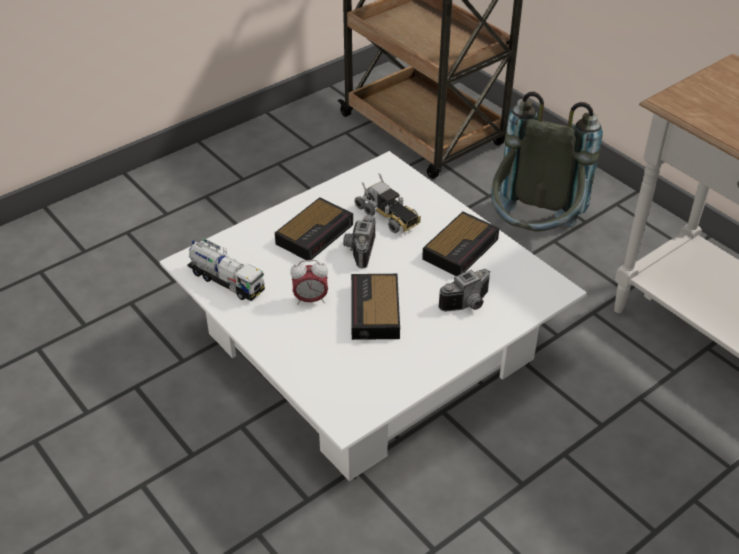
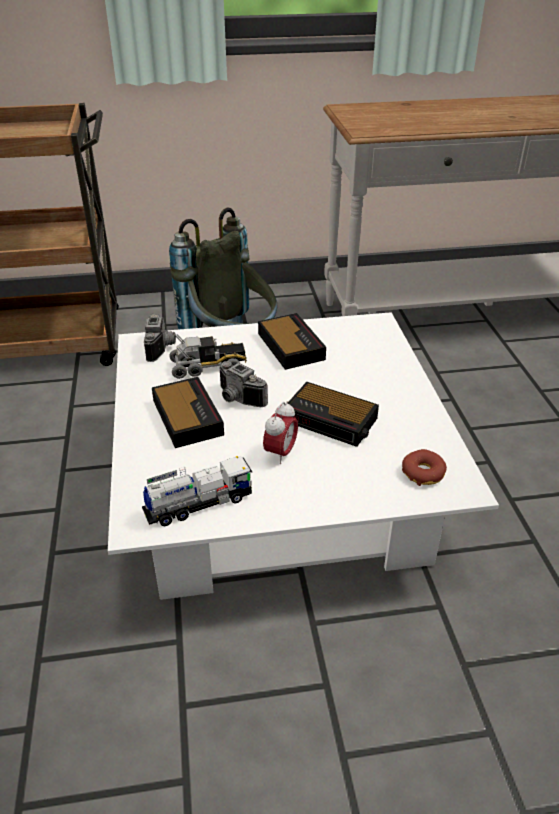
camera: 60 degrees left, 5 degrees down
(347, 390) = (423, 473): none -> donut
(468, 304) = (362, 367): camera -> camera (162, 347)

